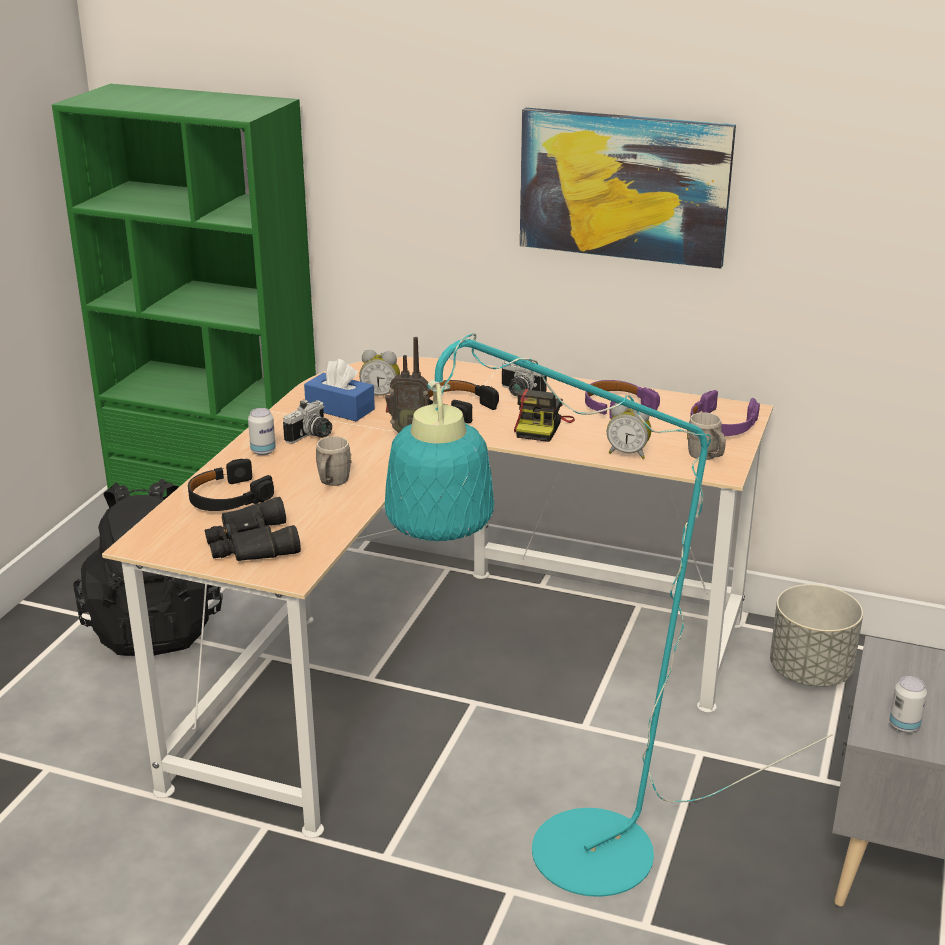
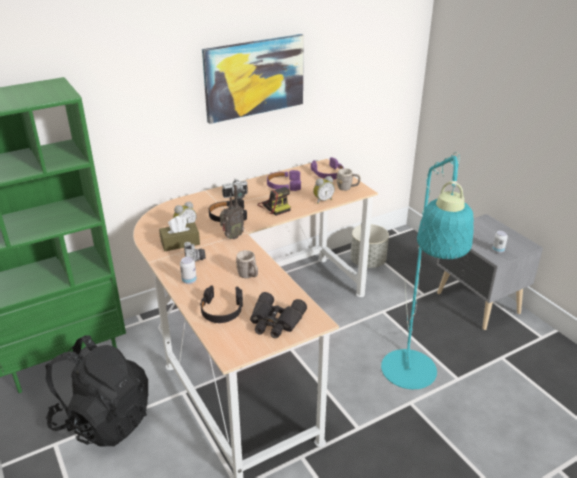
camera: 50 degrees left, 5 degrees up
(340, 409) = (180, 243): blue tissue box -> brown tissue box

